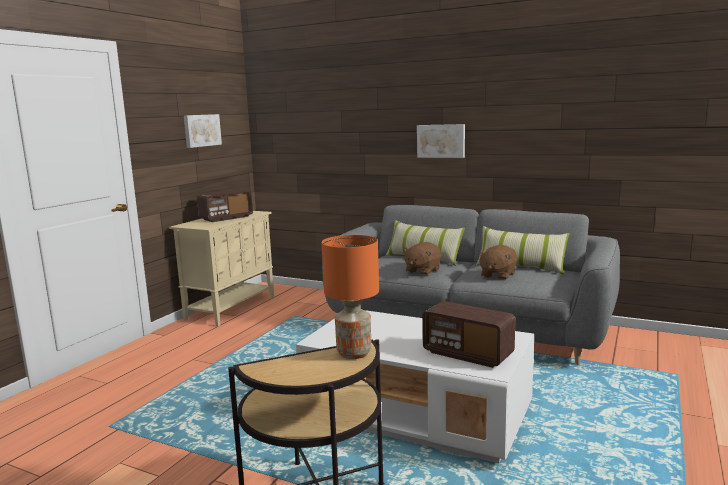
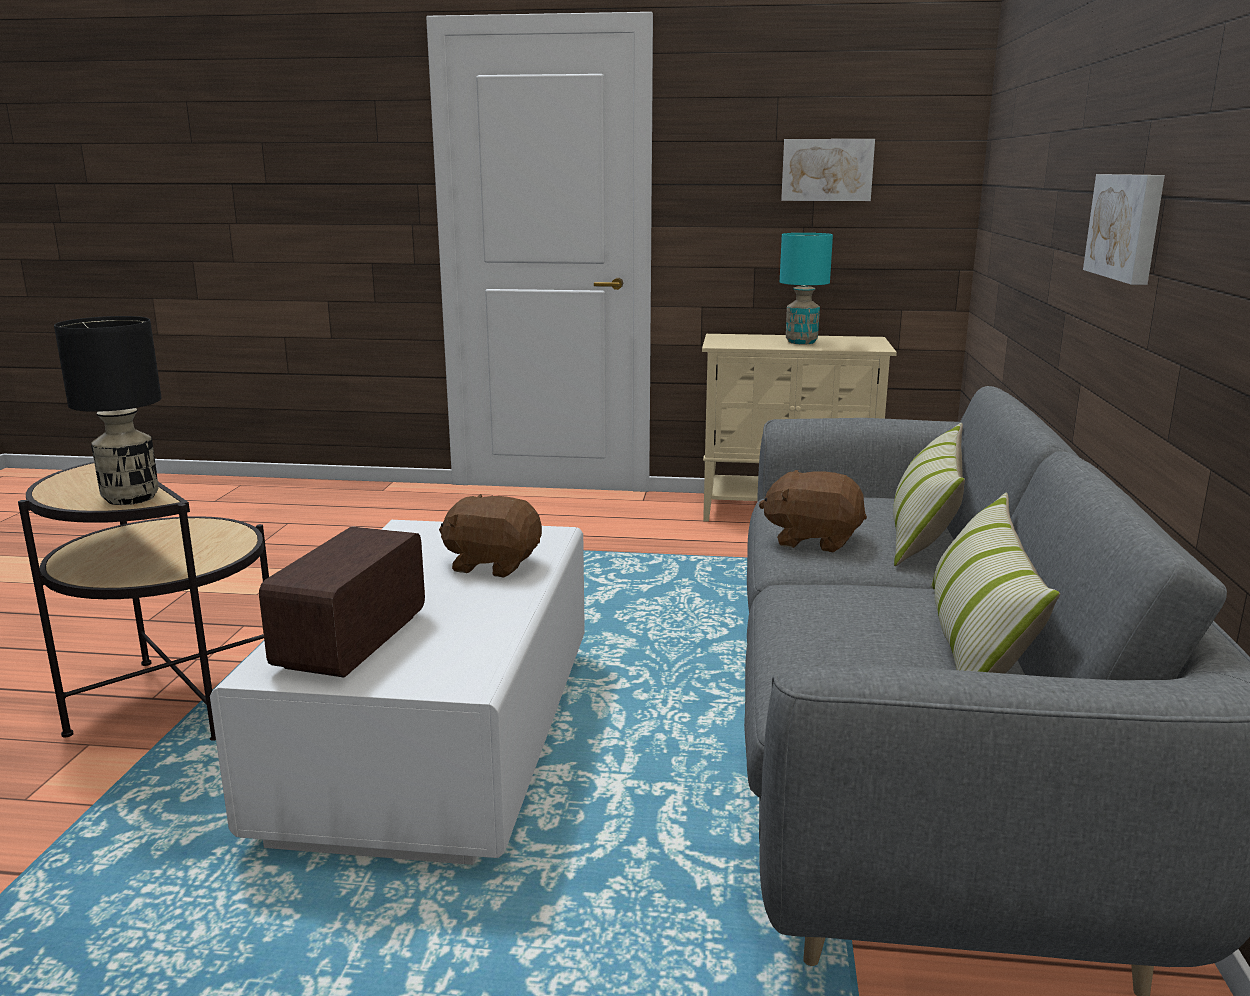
camera: 70 degrees right, 5 degrees up
(226, 218) = (802, 342): radio -> turquoise table lamp
(353, 353) = (131, 498): orange table lamp -> black table lamp
(497, 275) = (850, 616): brown plush toy -> brown plush toy (493, 564)

